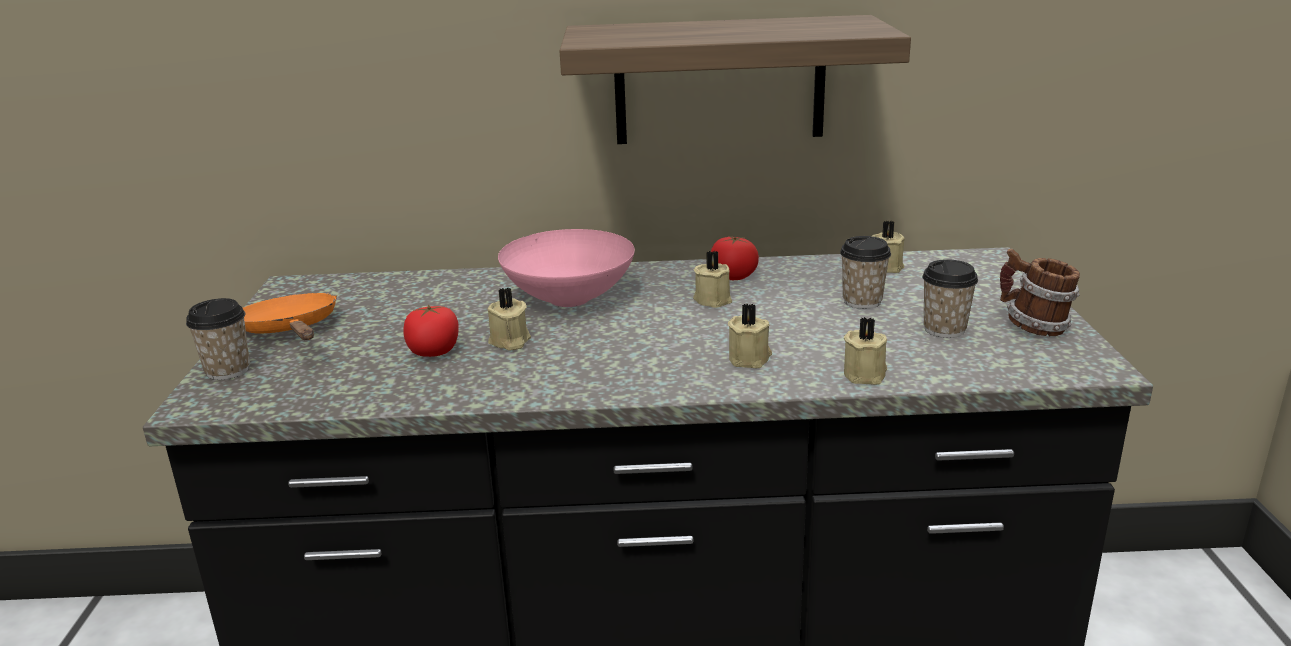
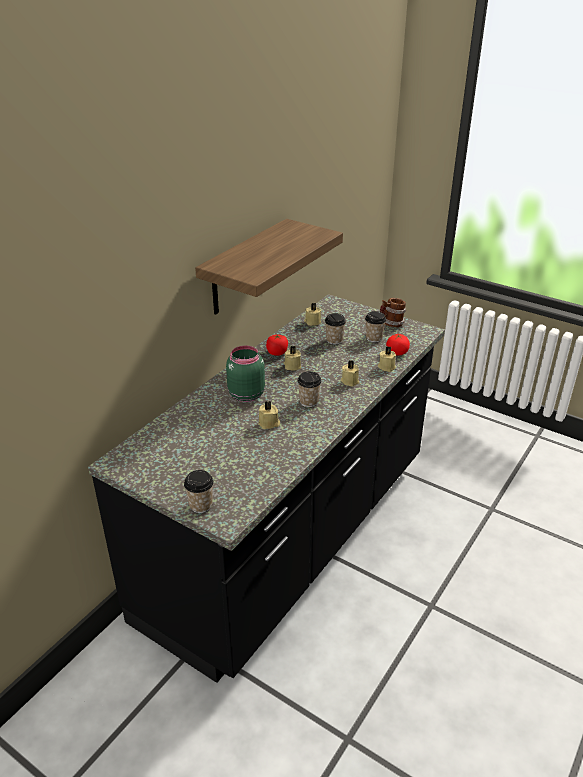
camera: 55 degrees left, 10 degrees up
(291, 330) = (177, 476): orange frying pan -> none
(433, 351) = (254, 444): tomato -> tomato (397, 352)
(570, 298) = (245, 394): pink bowl -> green jar
(622, 348) = (309, 401): none -> cup

